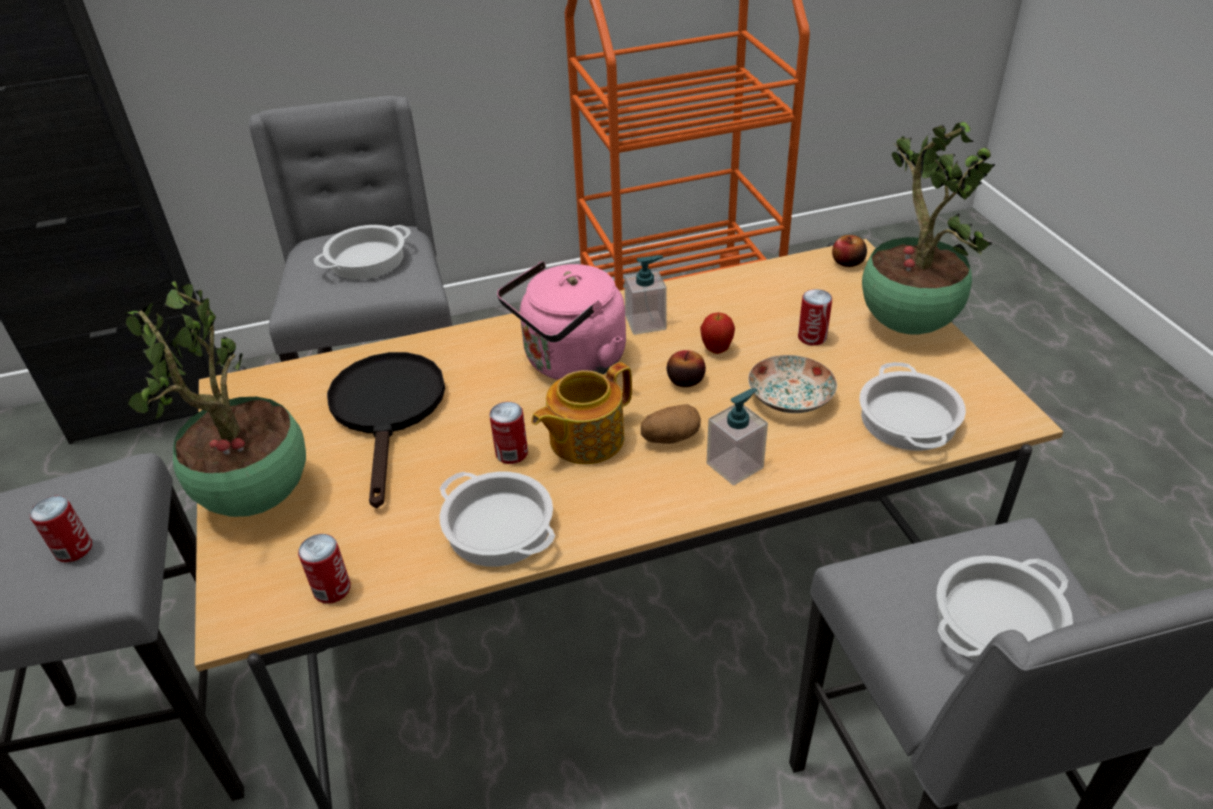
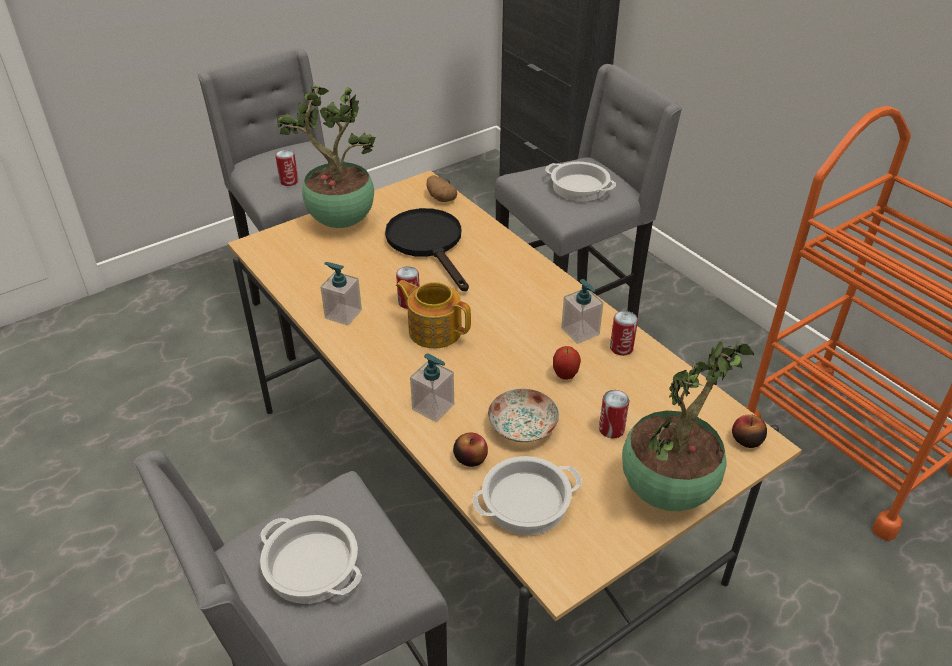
camera: 70 degrees right, 0 degrees up
(332, 589) = (282, 268): can -> can (621, 348)
(388, 411) = (429, 244): black frying pan -> black frying pan turned 90 degrees counterclockwise
(500, 527) = (343, 314): cooking pot -> soap dispenser
(570, 362) = (513, 305): pink kettle -> none
(670, 438) = (451, 370): potato -> potato (440, 198)
(685, 380) = (518, 365): apple -> apple (470, 458)

